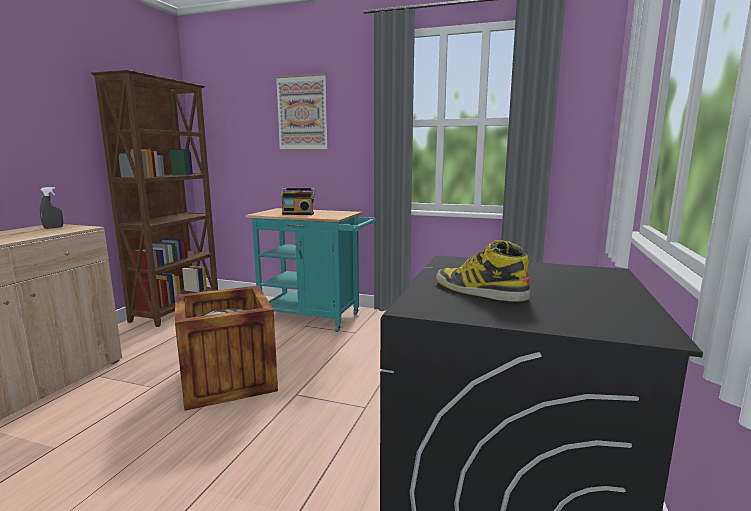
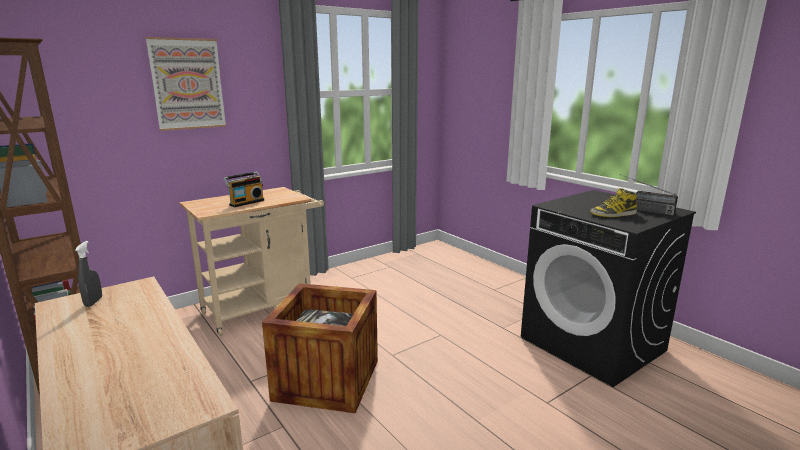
camera: 55 degrees left, 5 degrees up
(315, 318) = (264, 308): turquoise cart -> beige cart
(567, 306) = (643, 210): none -> radio

